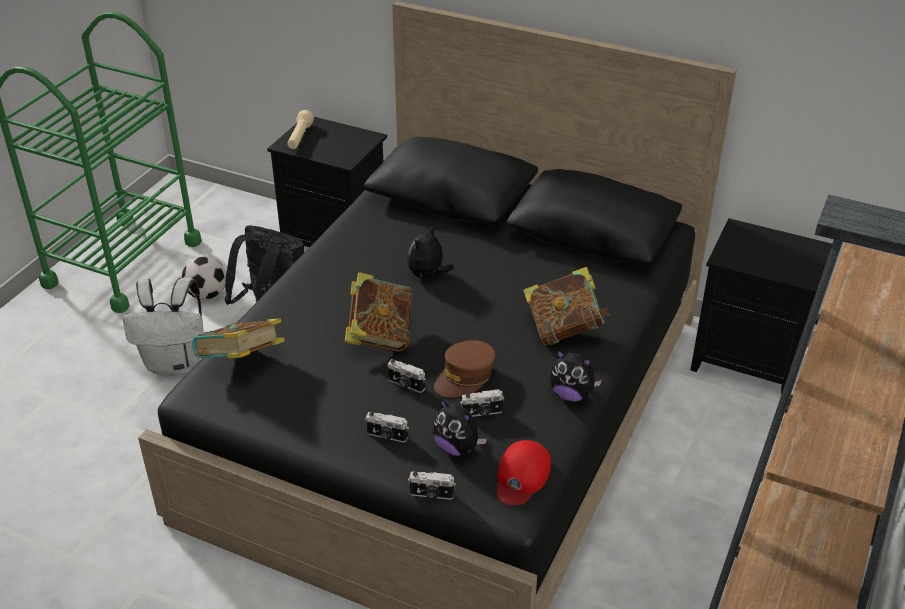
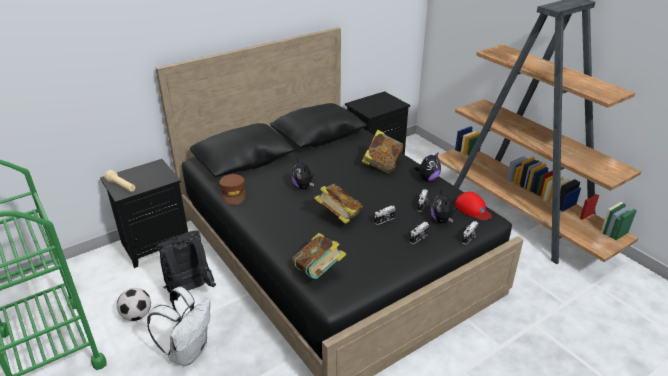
camera: 60 degrees left, 5 degrees down
(457, 447) = (442, 220): plush toy -> plush toy turned 105 degrees clockwise
(465, 377) = (393, 202): brown cap -> brown cap (233, 194)

